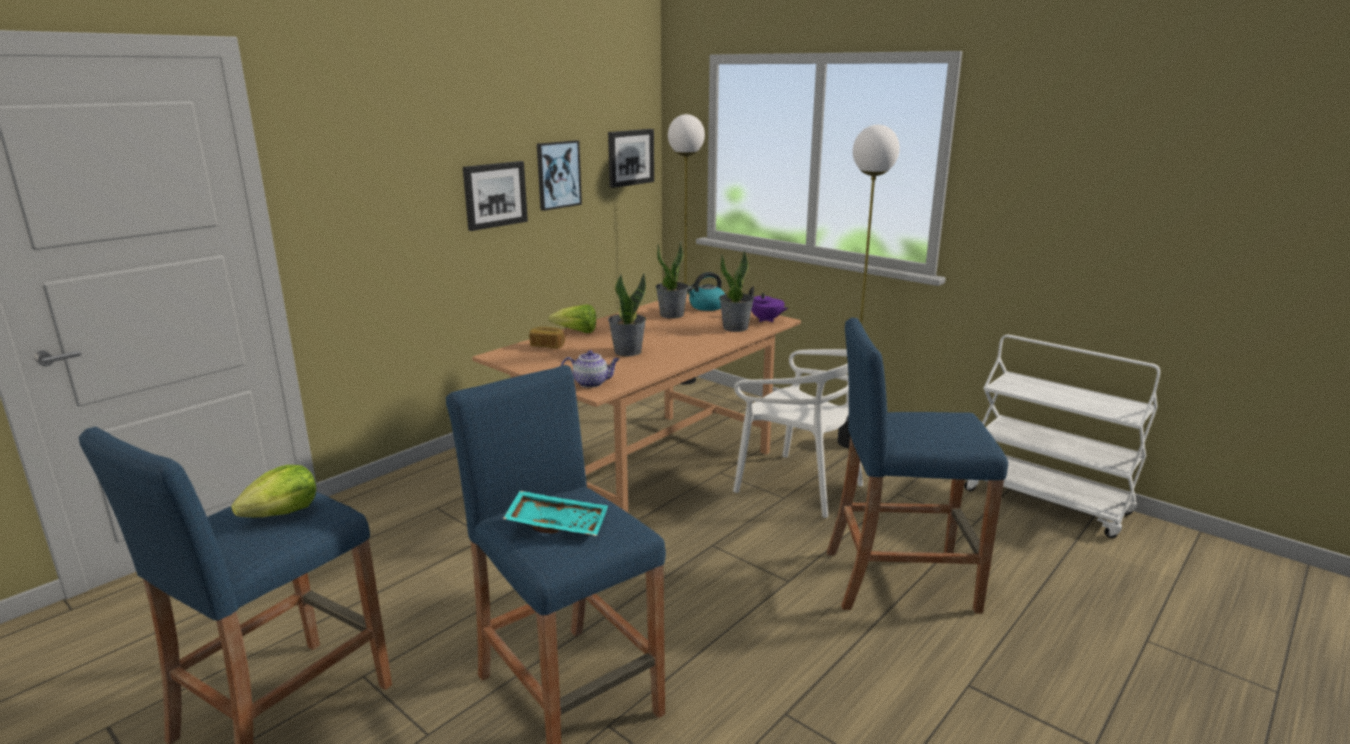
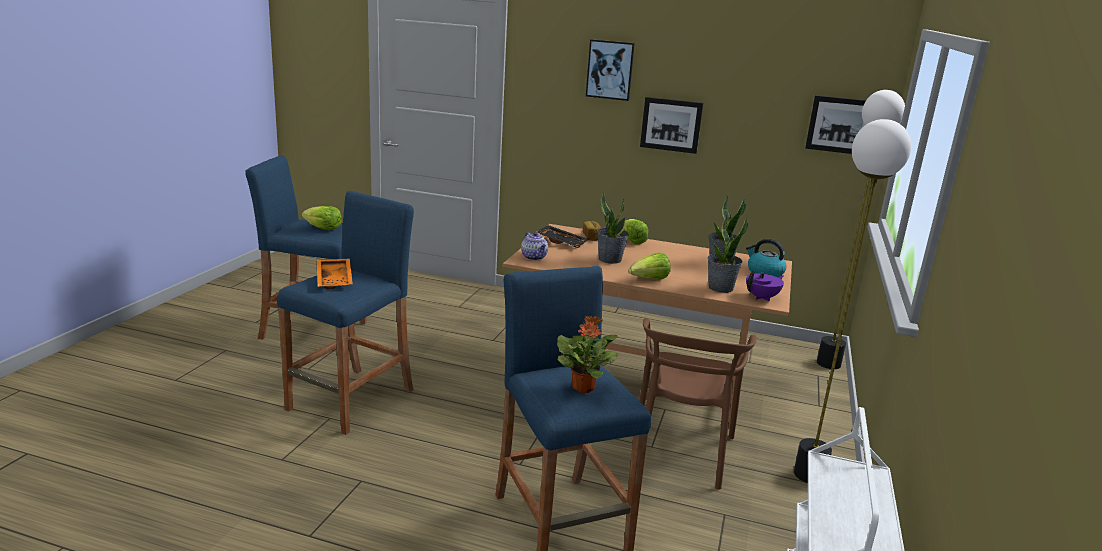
camera: 65 degrees right, 0 degrees up
(550, 361) = (562, 242): none -> black tray
(558, 174) = (742, 122): picture -> picture (610, 70)
(558, 523) = (335, 280): turquoise tray -> orange tray
(699, 348) = (649, 280): none -> lettuce
(766, 320) = (762, 297): purple teapot -> purple teapot turned 150 degrees counterclockwise
(798, 486) = (681, 452): white chair -> brown chair
(937, 424) = (583, 387): none -> potted plant

